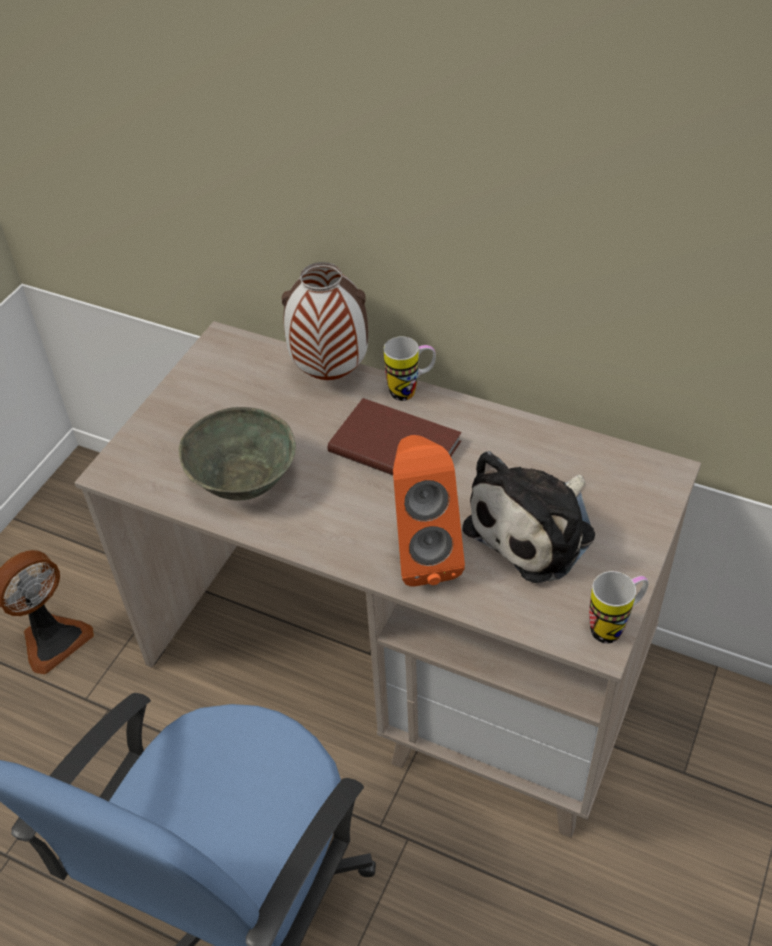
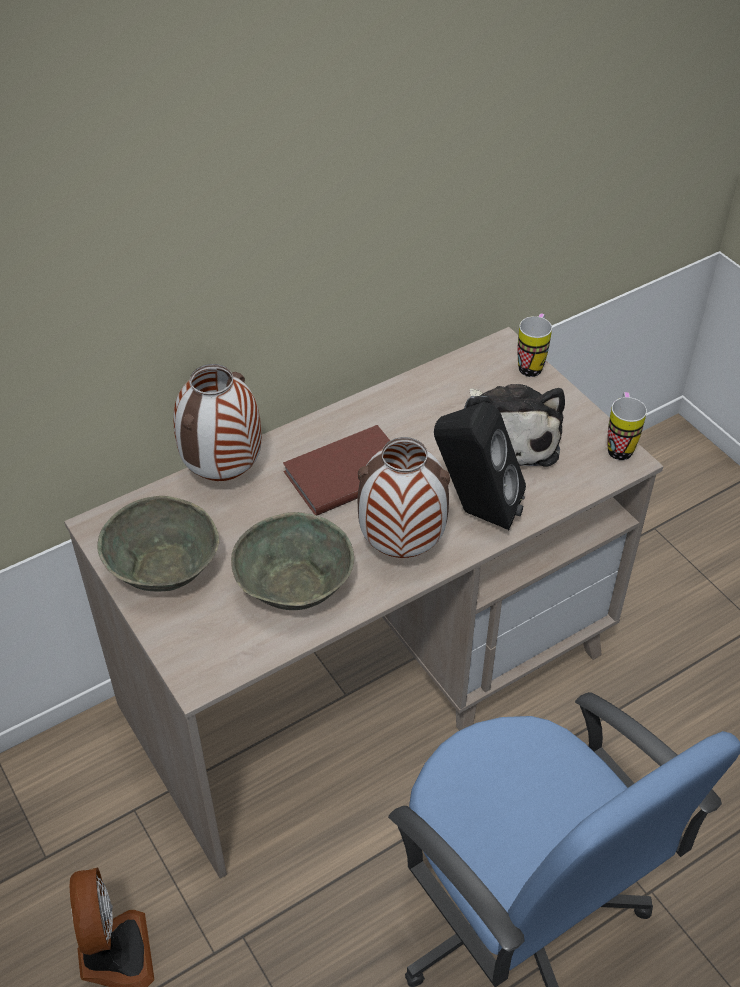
camera: 60 degrees left, 0 degrees up
(207, 395) = (164, 567): none -> grey bowl
(339, 524) = (403, 547): none -> vase
(411, 391) = (293, 434): mug -> mug (532, 364)
(423, 554) = (475, 511): orange speaker -> black speaker

